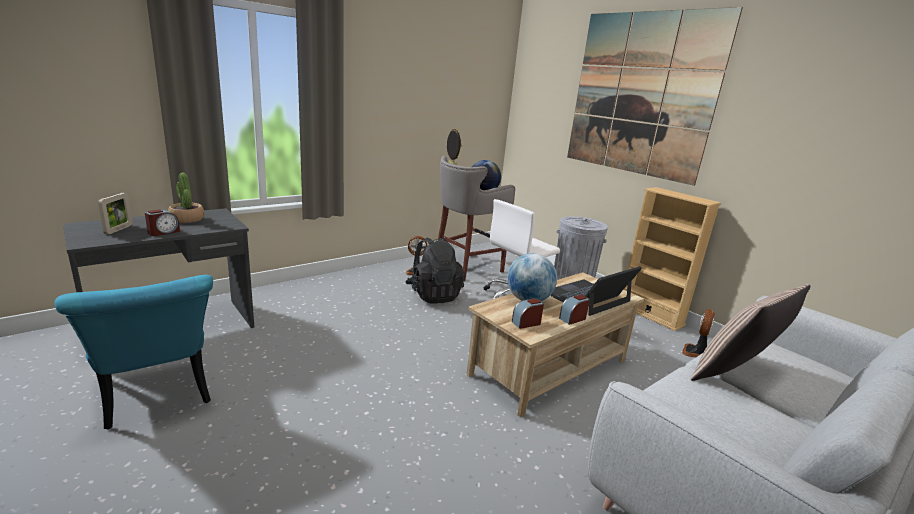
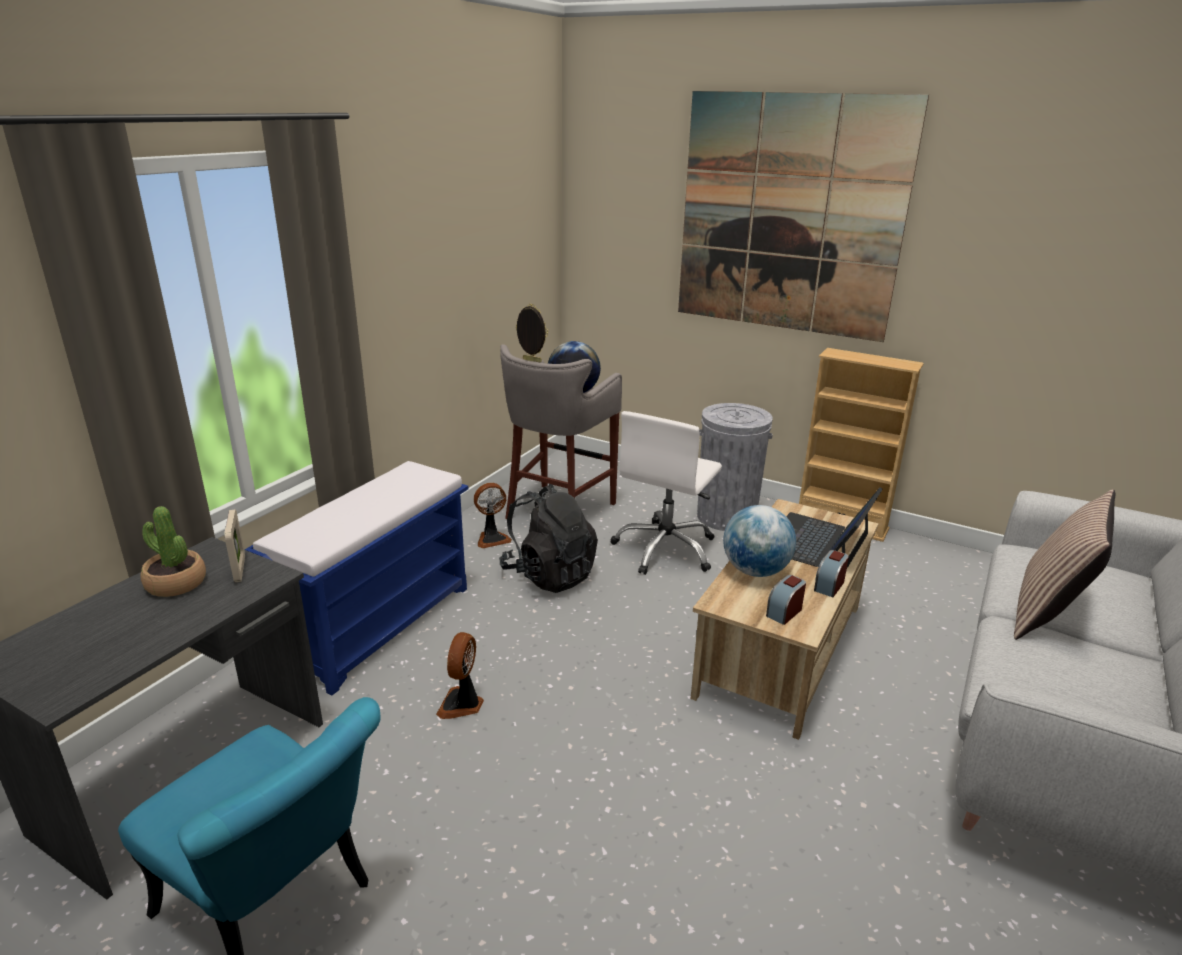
camera: 20 degrees left, 5 degrees up
(119, 229) = (82, 646): picture frame -> picture frame (240, 569)
(163, 232) = (172, 627): alarm clock -> none
(322, 293) = (379, 624): none -> blue bench
(695, 352) = (923, 568): fan -> fan (462, 704)

